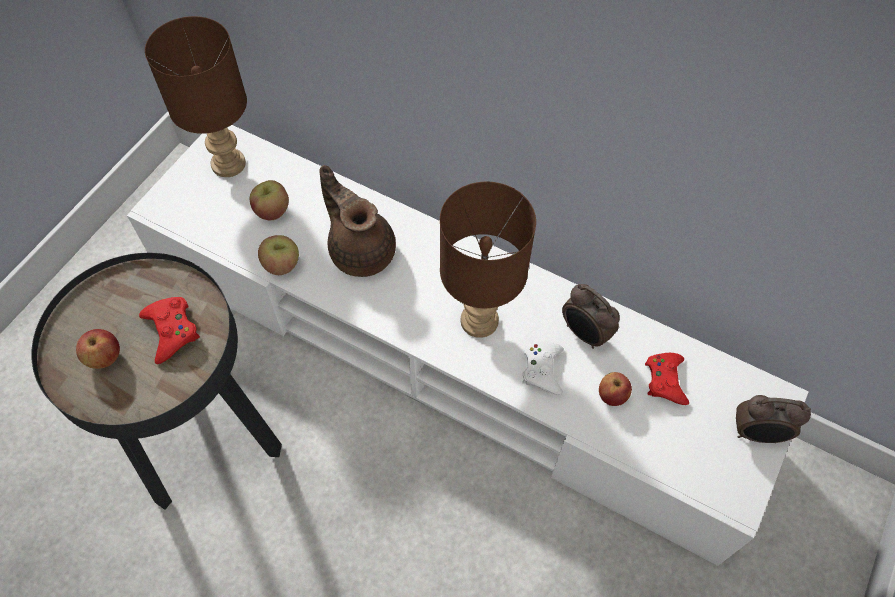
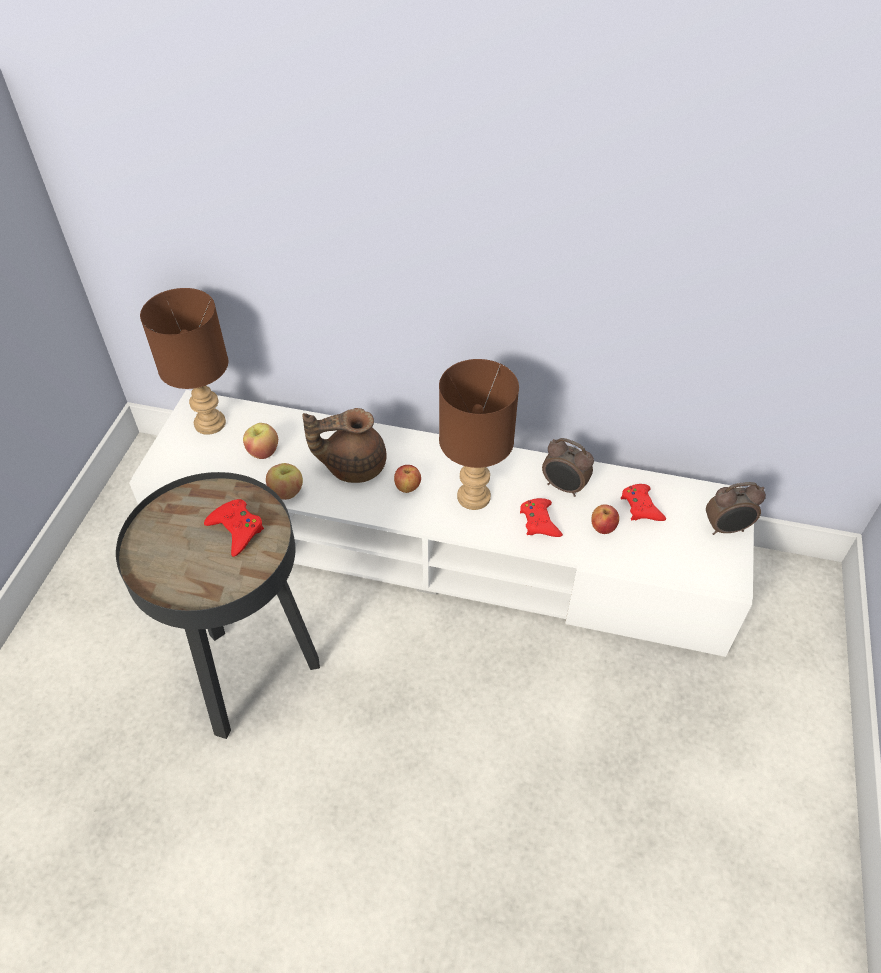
camera: 15 degrees left, 10 degrees down
(105, 357) = (185, 562): apple -> apple (407, 487)
(361, 250) = (353, 465): brown teapot -> brown teapot turned 45 degrees counterclockwise
(542, 370) = (539, 521): white game controller -> red game controller

